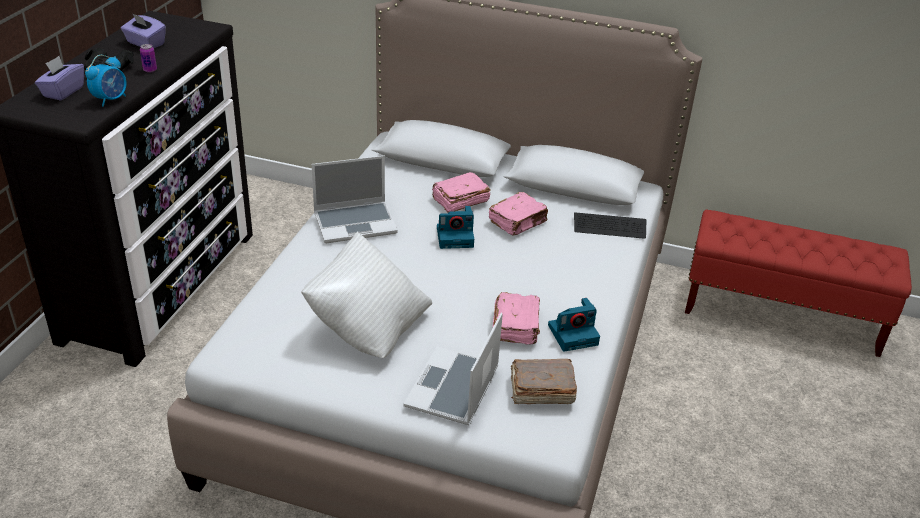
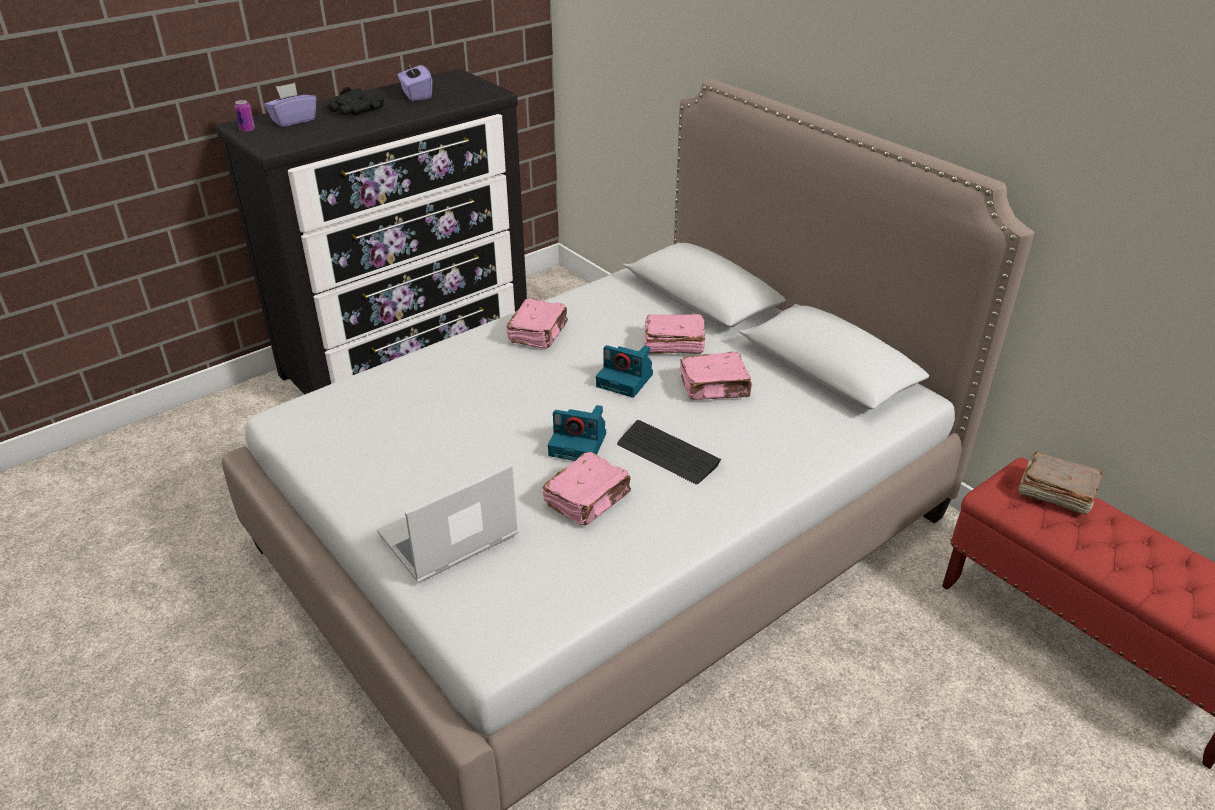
camera: 35 degrees right, 0 degrees up
(111, 99) = (321, 135): alarm clock -> none
(150, 70) = (388, 117): can -> can (247, 130)
(356, 223) = (539, 333): laptop -> pink book
(368, 326) = (437, 439): white pillow -> none
(540, 391) = (537, 581): brown book -> brown book (1054, 493)
(573, 334) = (645, 534): camera -> camera (579, 444)
(609, 227) = (823, 428): keyboard -> keyboard (667, 454)

